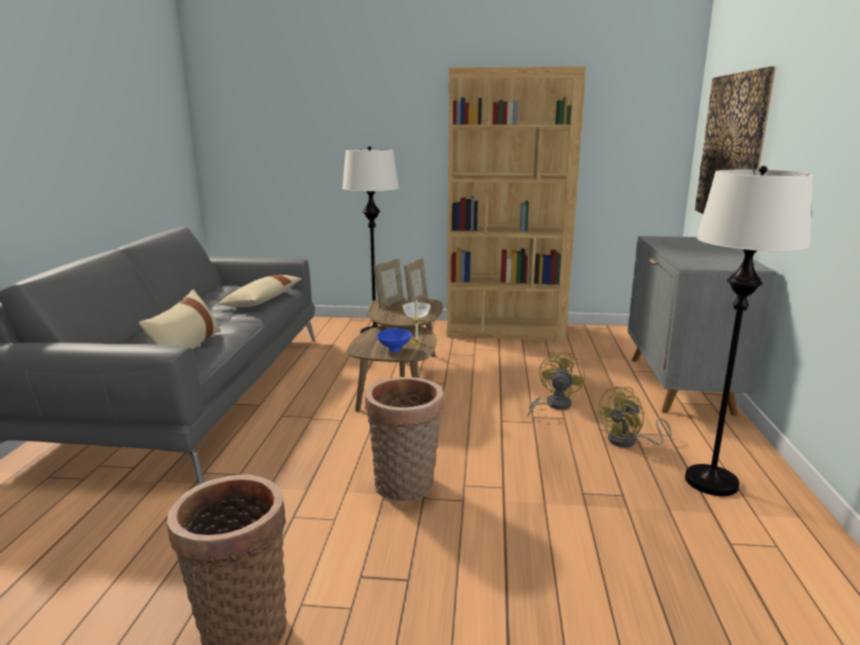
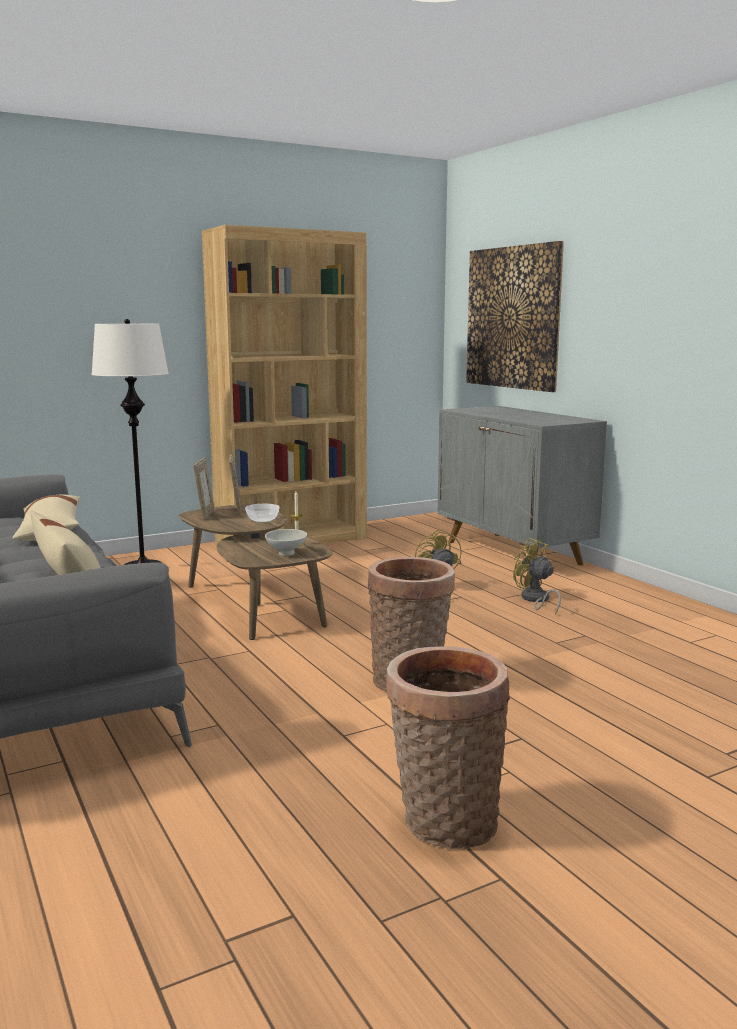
camera: 35 degrees left, 5 degrees down
(395, 349) = (287, 553): blue bowl -> white bowl
(628, 441) = (535, 600): yellow fan -> yellow fan turned 120 degrees clockwise
(710, 481) = (627, 610): white floor lamp -> none

